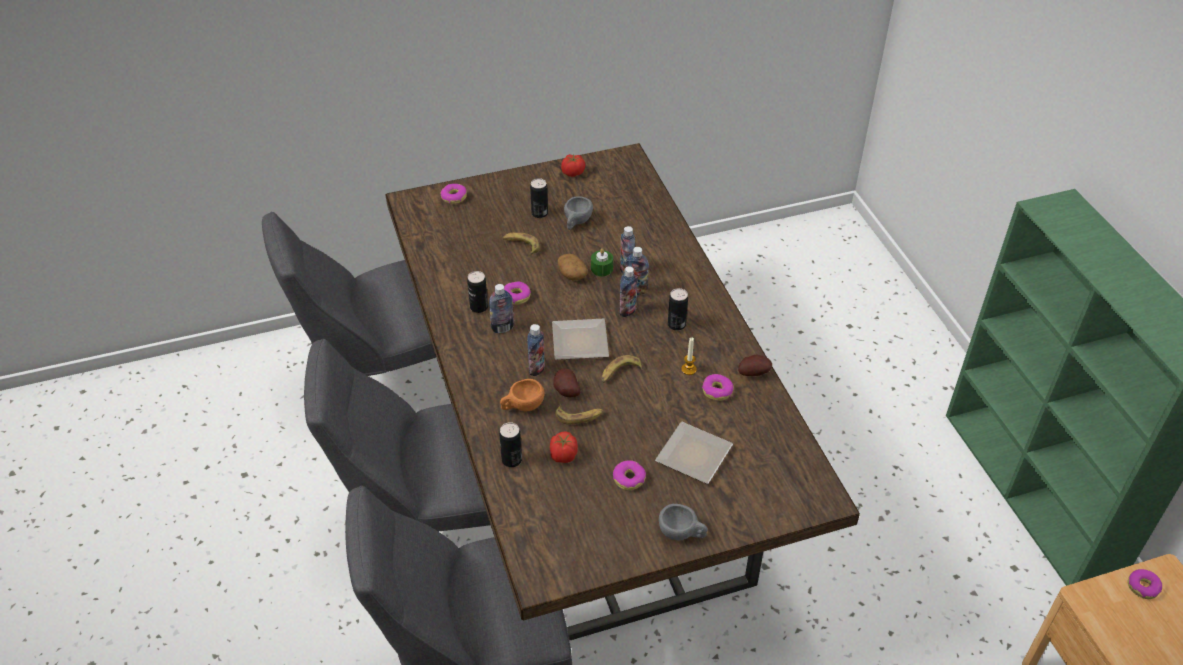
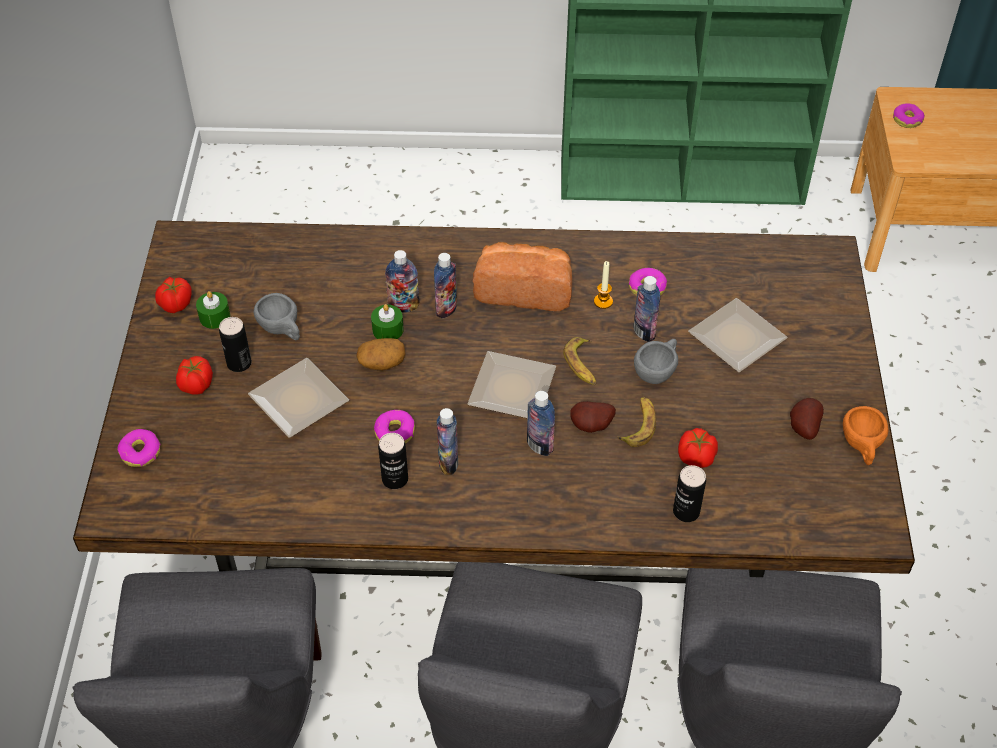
camera: 70 degrees left, 5 degrees up
(513, 202) = (196, 385): none -> tomato
(521, 245) = (295, 401): banana -> plate
(522, 406) = (600, 478): orange cup -> orange cup (862, 446)
(572, 191) = (214, 317): none -> green candle
(628, 310) = (478, 327): bottle -> bottle (644, 331)
(629, 478) = (752, 406): donut -> none
(676, 324) = (524, 289): can -> bread
(682, 533) = (844, 383): grey cup -> grey cup (657, 371)
(753, 373) = (631, 248): potato -> potato (802, 427)

